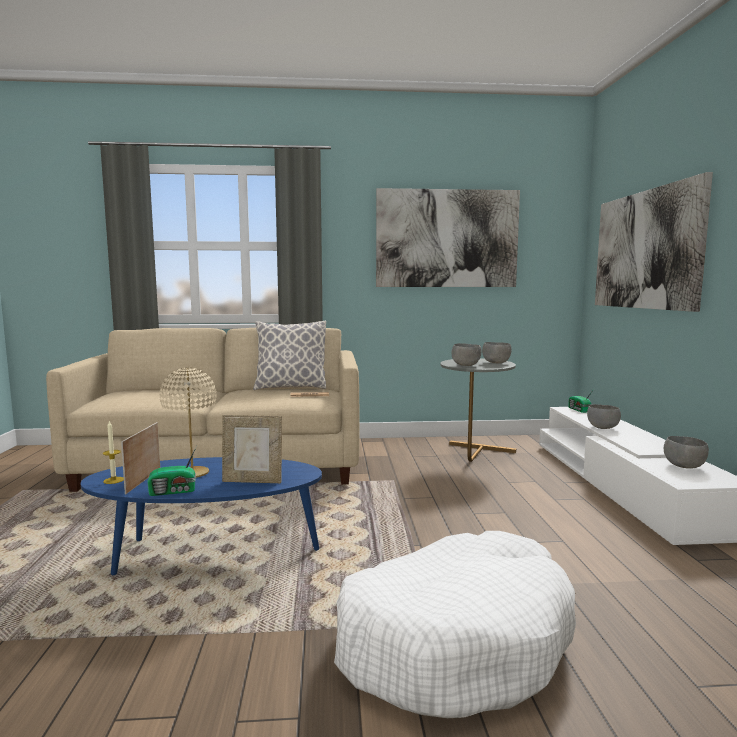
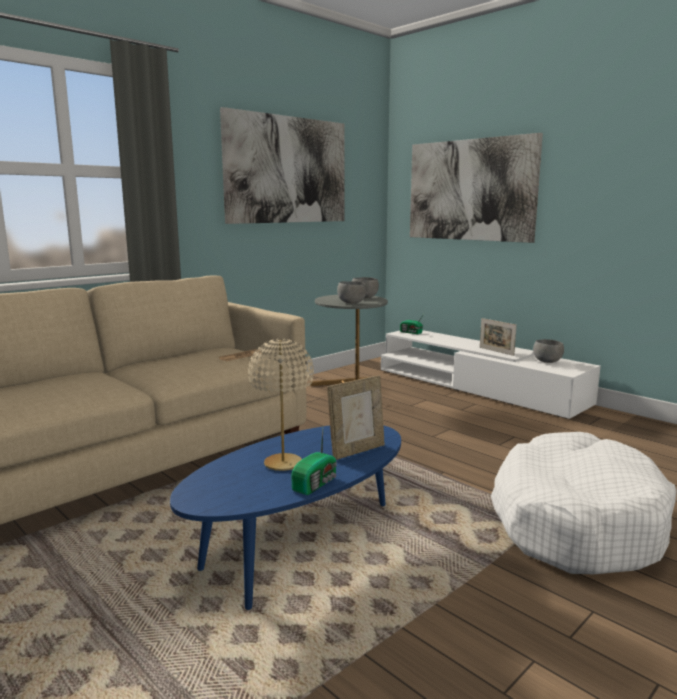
camera: 40 degrees left, 5 degrees up
(113, 480) = (220, 497): candle -> none
(143, 480) = (254, 486): picture frame -> picture frame (496, 351)
(291, 388) = (191, 352): pillow -> none
(602, 428) = (455, 344): grey bowl -> none

